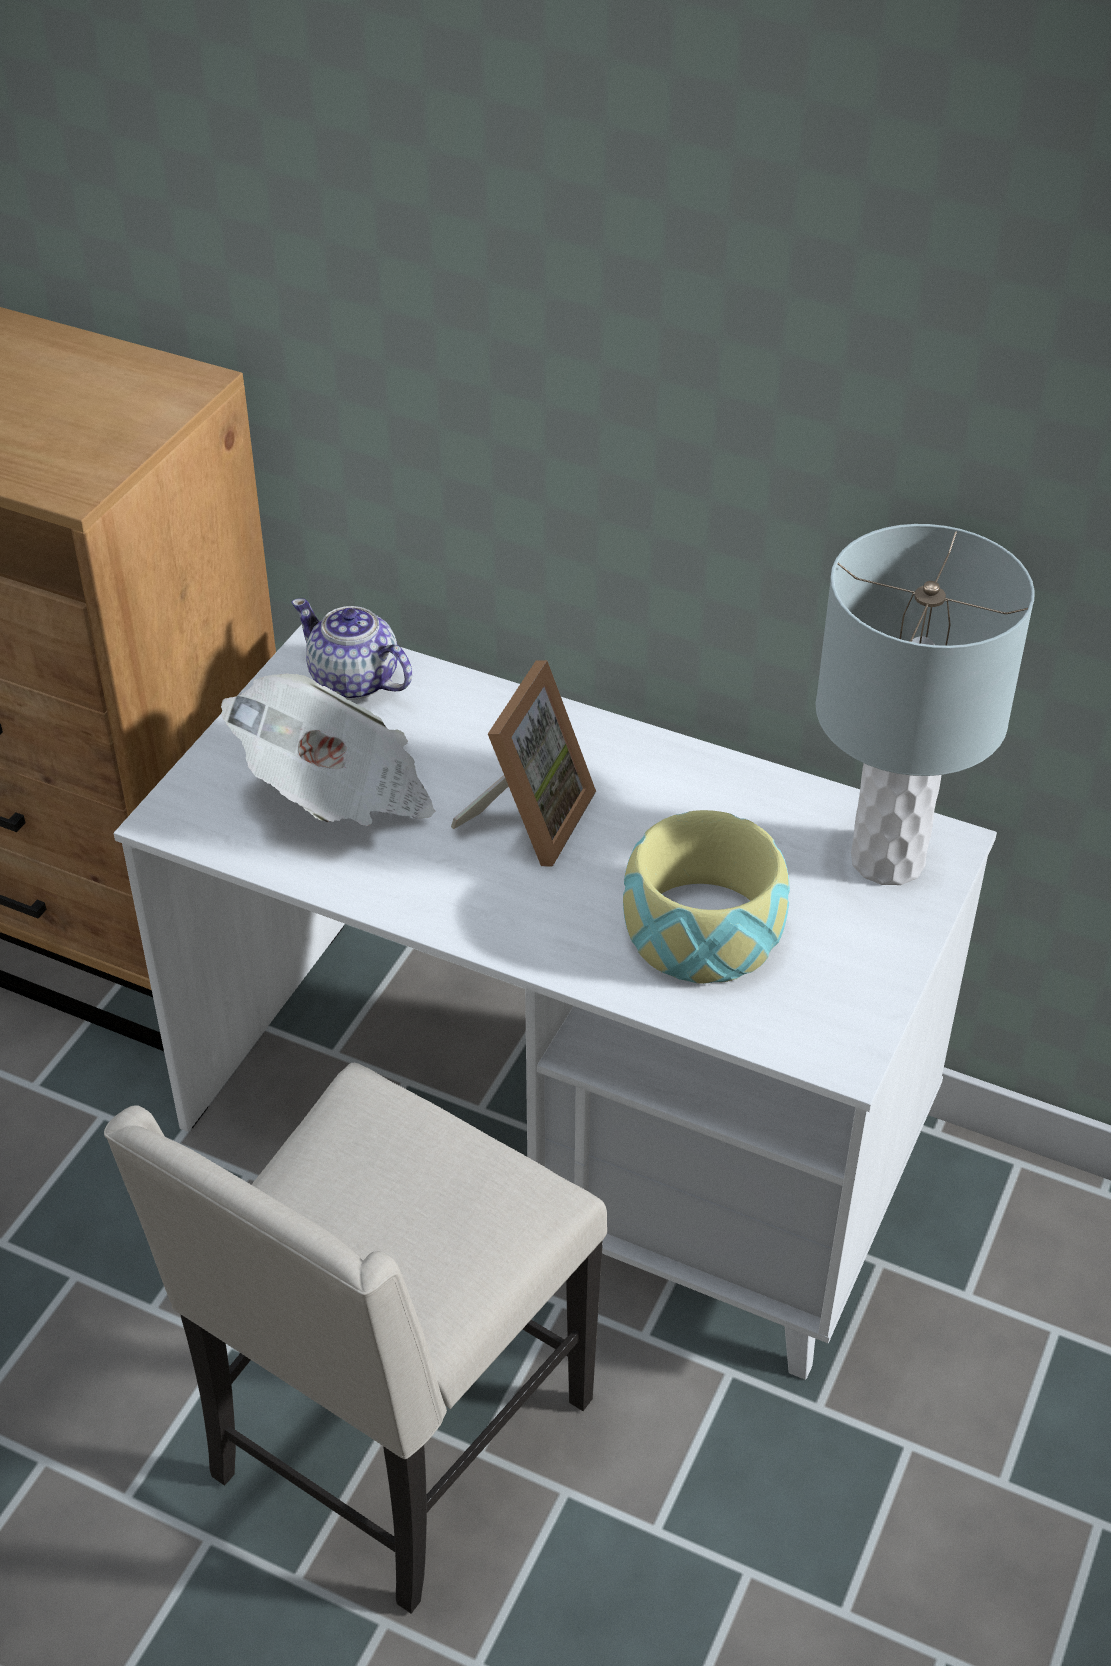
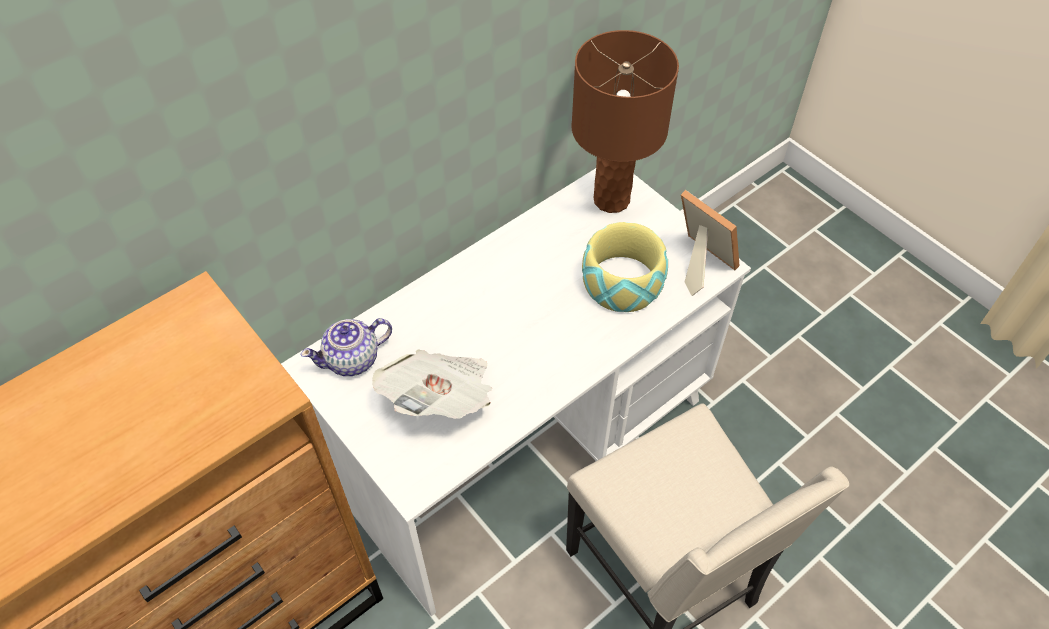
camera: 65 degrees left, 10 degrees up
(528, 818) = (509, 321): picture frame -> picture frame (698, 263)
(889, 860) = (612, 199): grey table lamp -> brown table lamp

